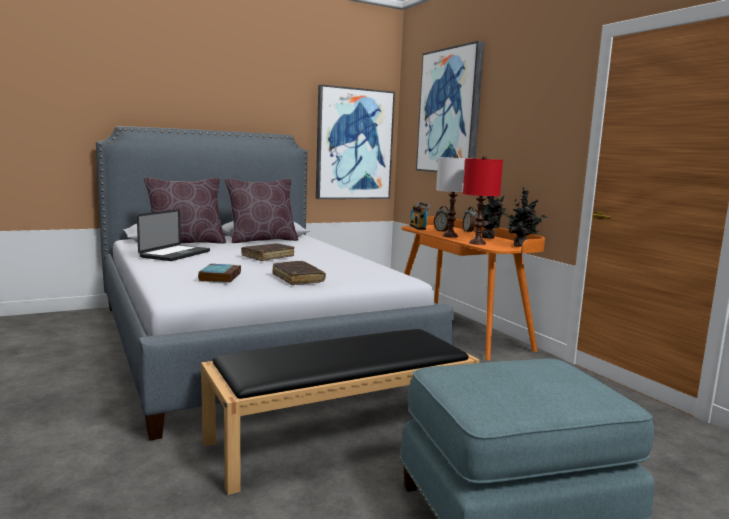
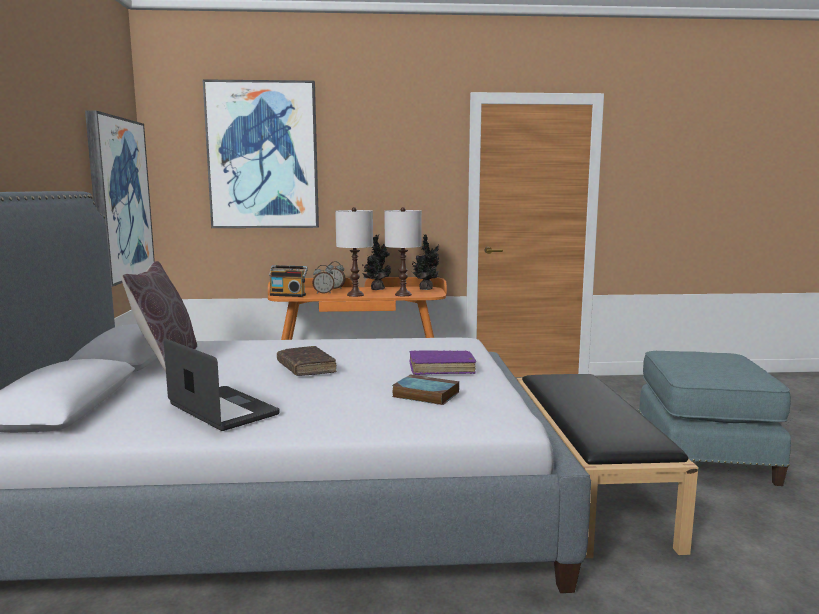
camera: 65 degrees left, 0 degrees up
(186, 243) = (121, 400): brown pillow -> none
(298, 279) = (441, 369): brown book -> purple book
(477, 243) = (403, 295): red table lamp -> white table lamp

